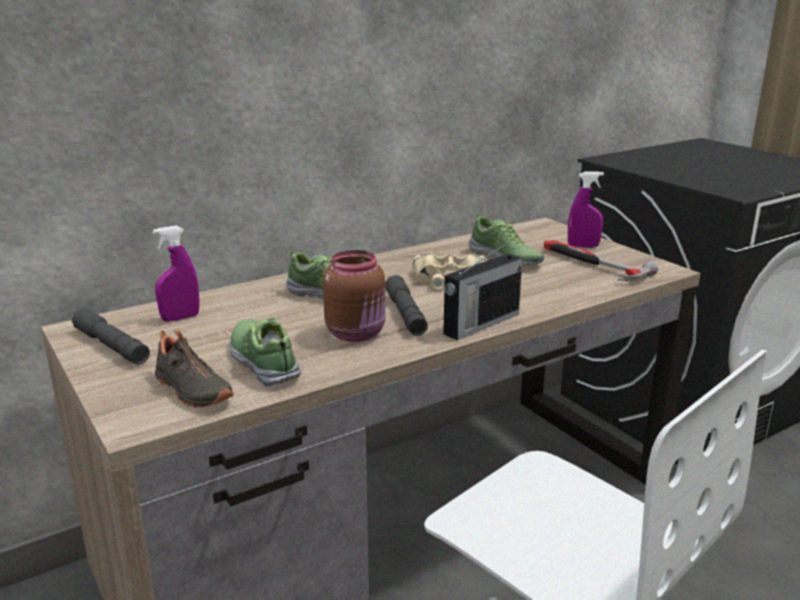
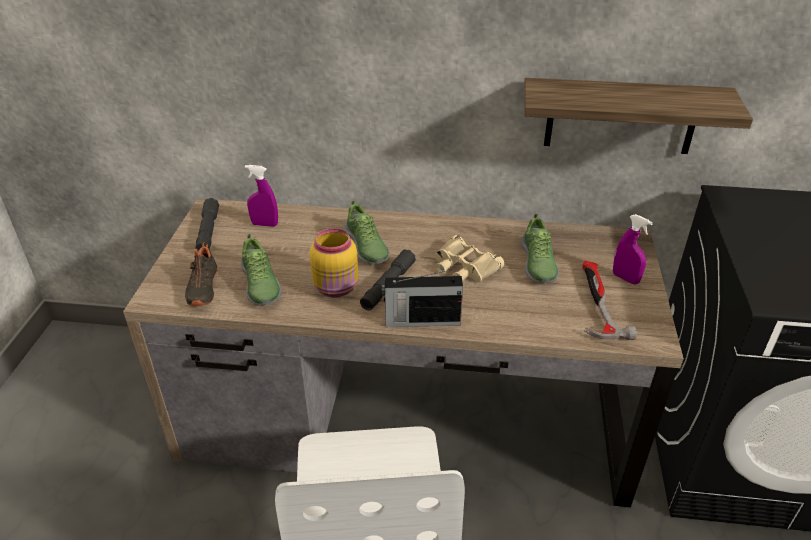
camera: 40 degrees right, 15 degrees up
(264, 362) = (260, 285): shoe -> shoe turned 150 degrees clockwise
(357, 333) = (337, 288): brown jar -> yellow jar
(509, 102) = (621, 116): none -> shelf

